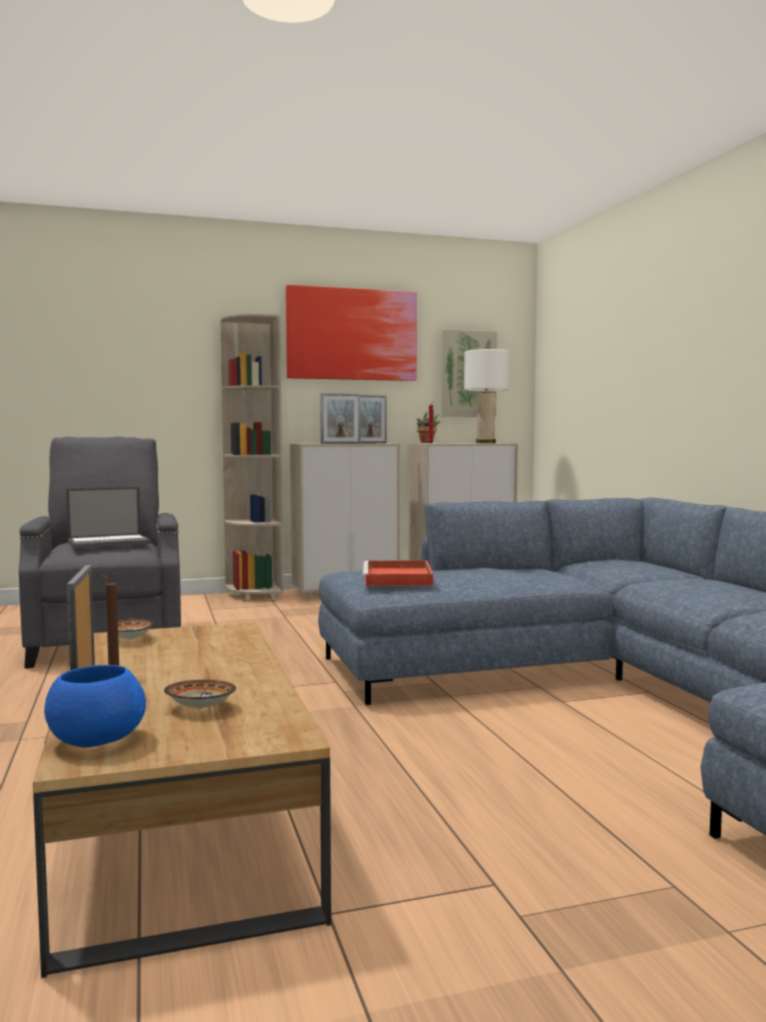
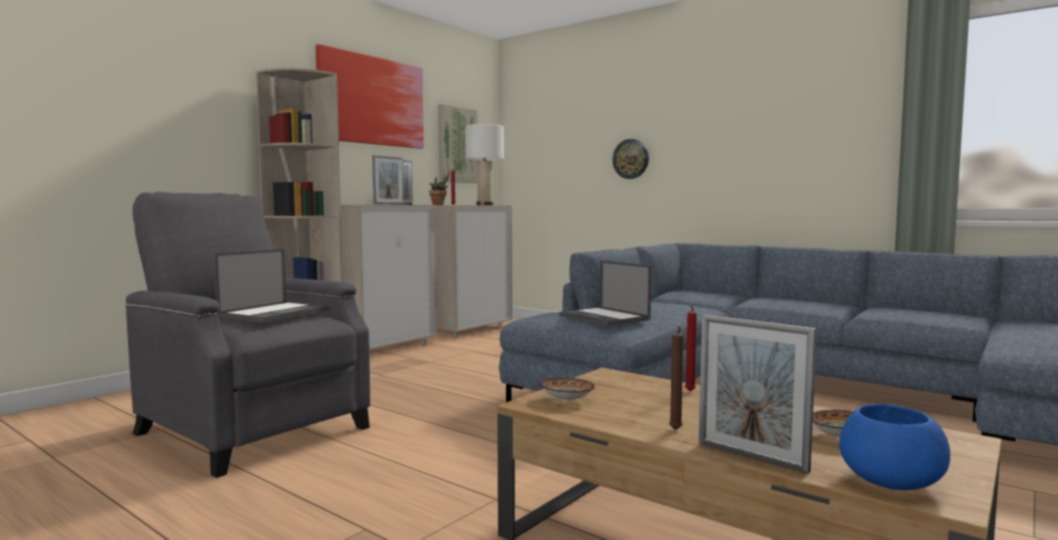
camera: 35 degrees left, 0 degrees up
(237, 652) = (689, 391): none -> red candle
(398, 578) = (605, 318): red tray -> laptop
(641, 384) = (631, 159): none -> wall clock

